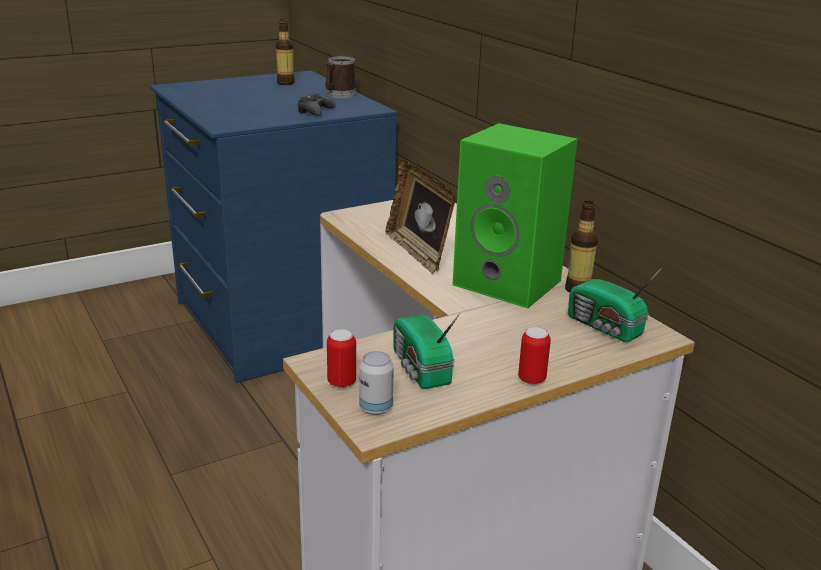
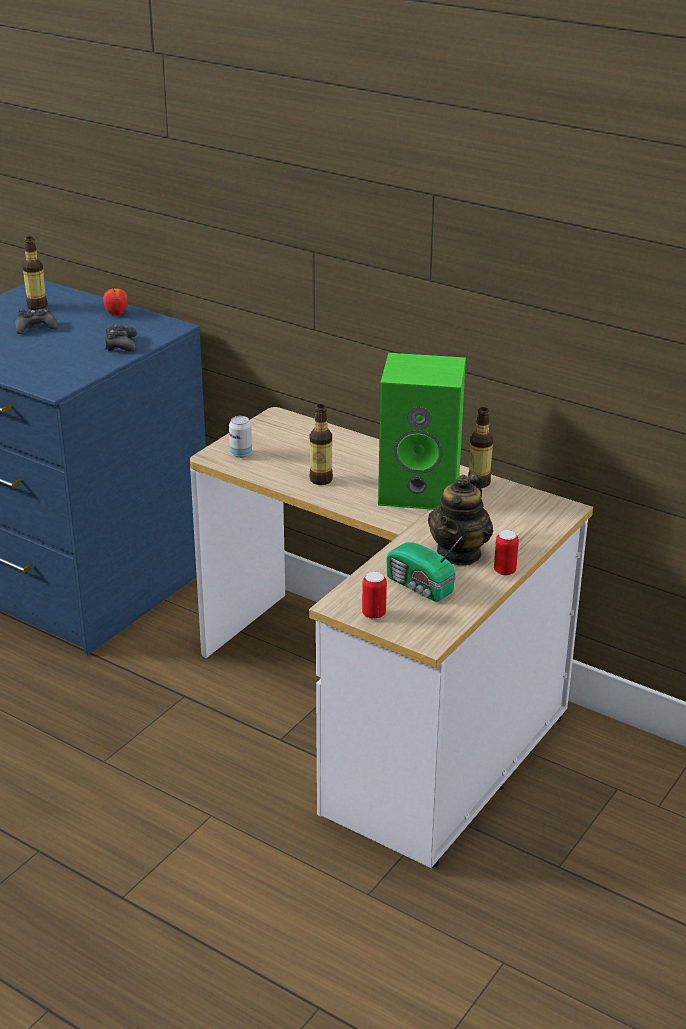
camera: 25 degrees left, 5 degrees up
(266, 93) = (35, 328): none -> black game controller
(339, 95) = (116, 314): mug -> apple
(375, 408) = (416, 626): can -> can (241, 454)
(419, 253) = (321, 480): picture frame -> bottle
(496, 348) = (459, 553): none -> teapot
(605, 327) = (523, 512): radio -> none

